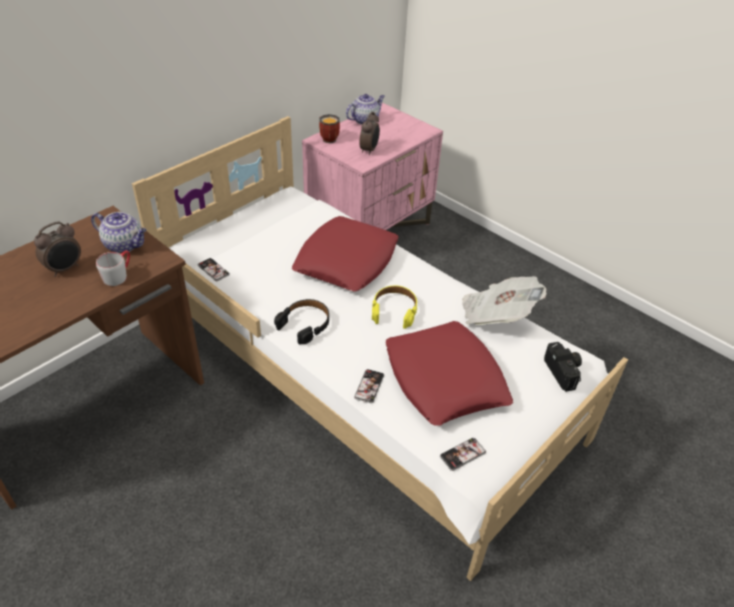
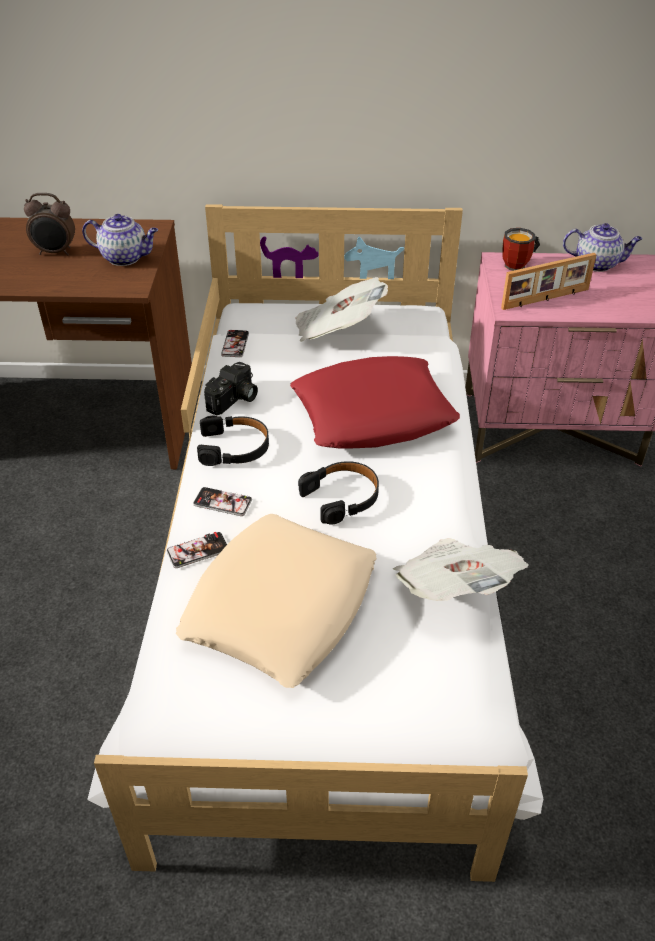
camera: 50 degrees right, 0 degrees up
(118, 275) = (81, 279): grey mug -> none
(125, 245) = (126, 258): teapot -> teapot turned 60 degrees counterclockwise
(260, 228) = (337, 330): none -> newspaper
(369, 150) = (546, 299): alarm clock -> picture frame
(394, 310) = (342, 497): yellow headphones -> black headphones
(445, 379) = (280, 607): red pillow -> beige pillow
(462, 454) = (174, 695): phone -> phone (222, 502)
(564, 372) = (435, 720): camera -> camera (234, 400)

